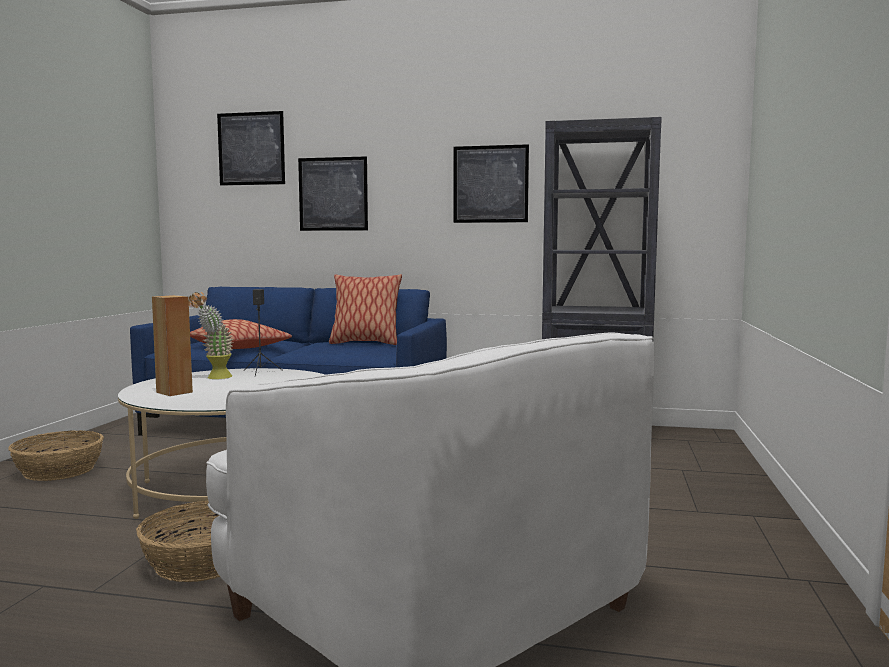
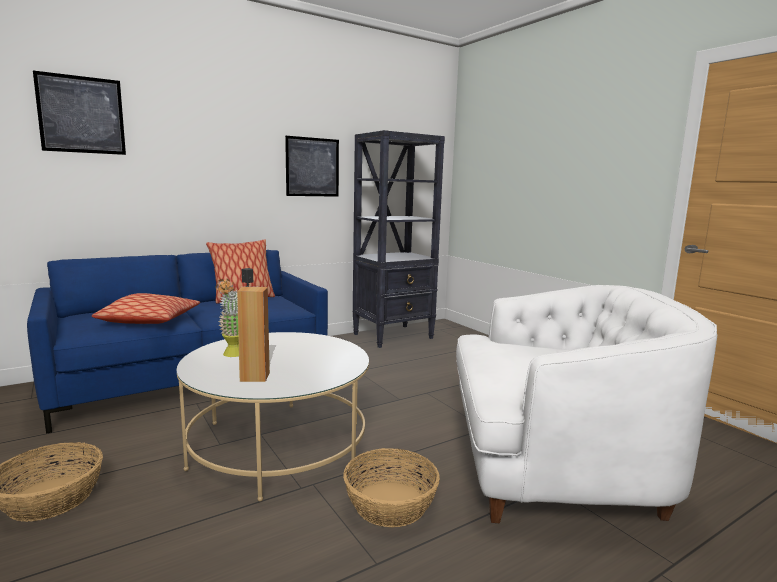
camera: 45 degrees left, 5 degrees up
(333, 194) = (179, 167): picture -> none

